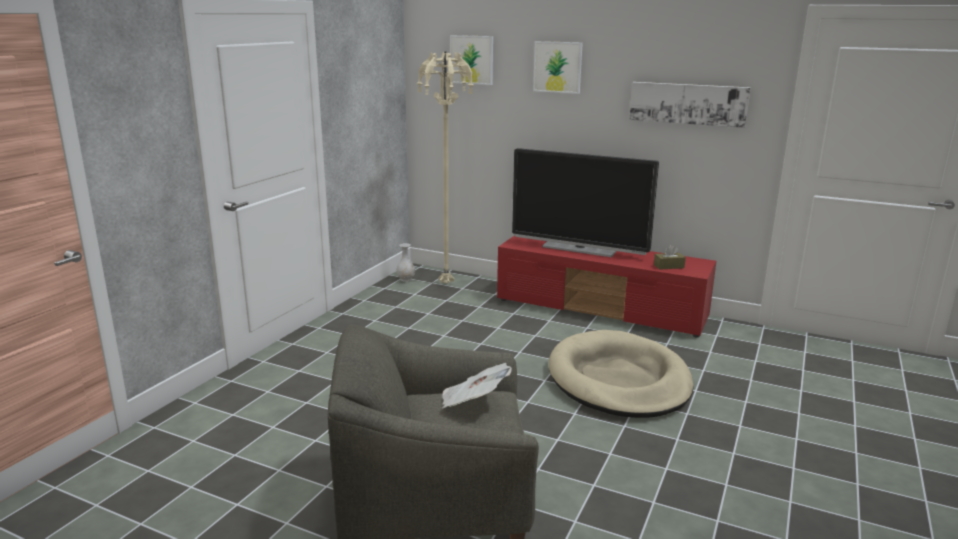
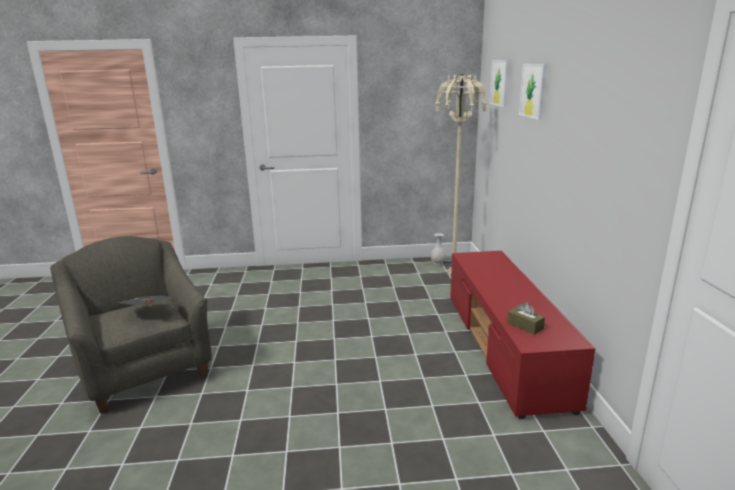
camera: 60 degrees right, 0 degrees up
(579, 249) = (501, 279): television -> none
(619, 380) = (369, 393): beige dog bed -> none
(688, 103) = (601, 140): picture -> none

